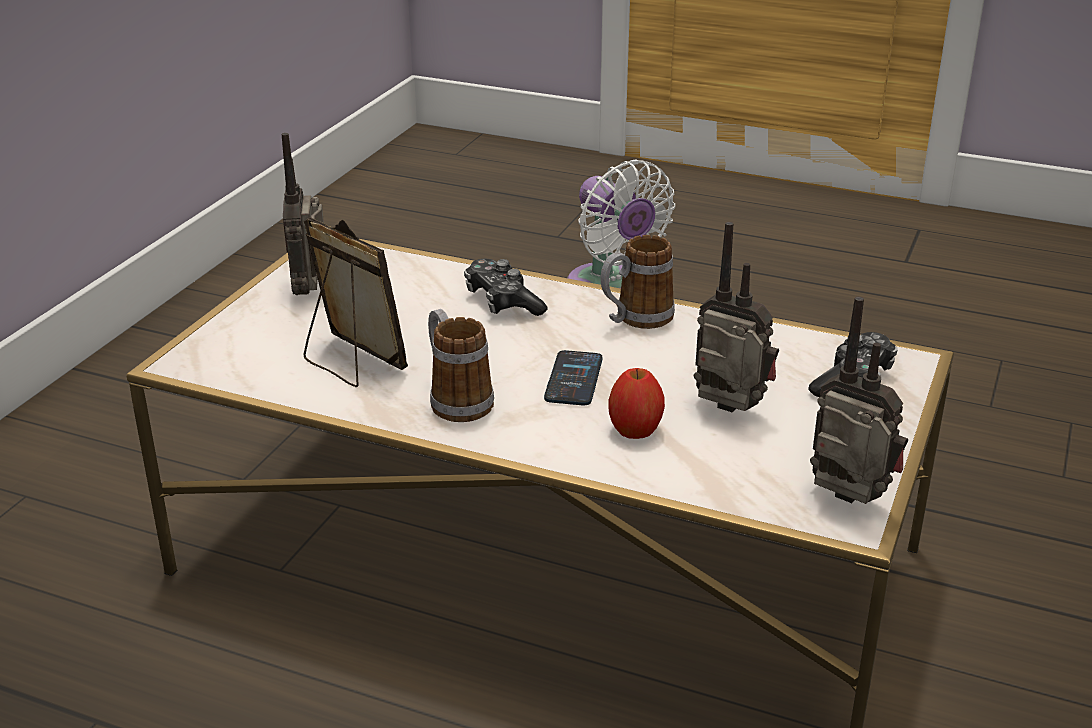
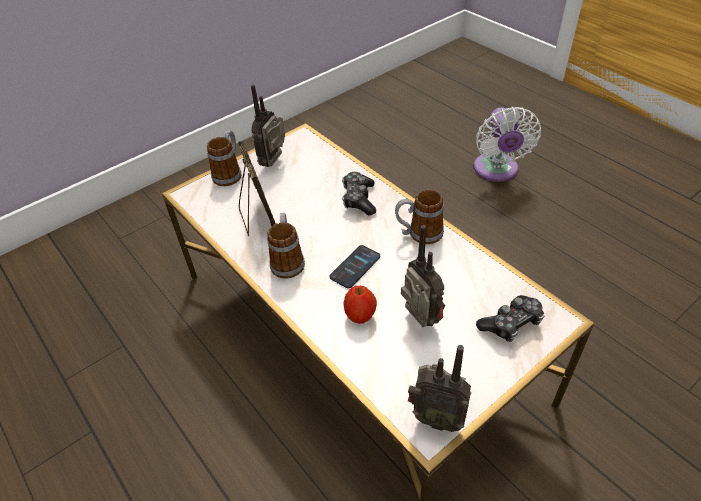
camera: 30 degrees right, 15 degrees up
(239, 319) = (229, 173): none -> mug
(846, 503) = (436, 418): radio -> radio turned 135 degrees clockwise

